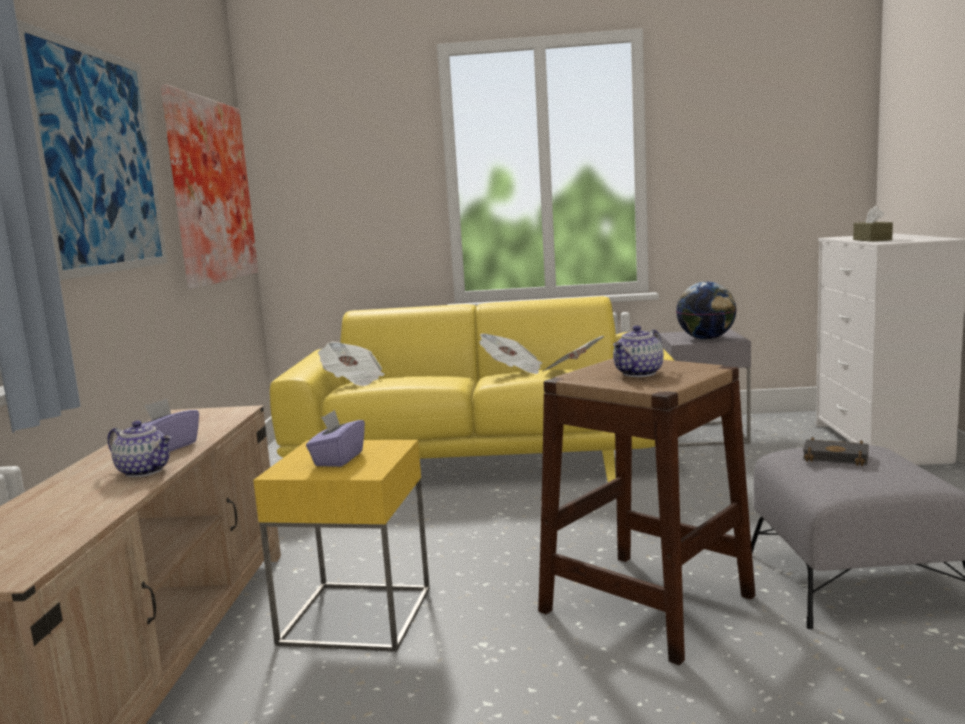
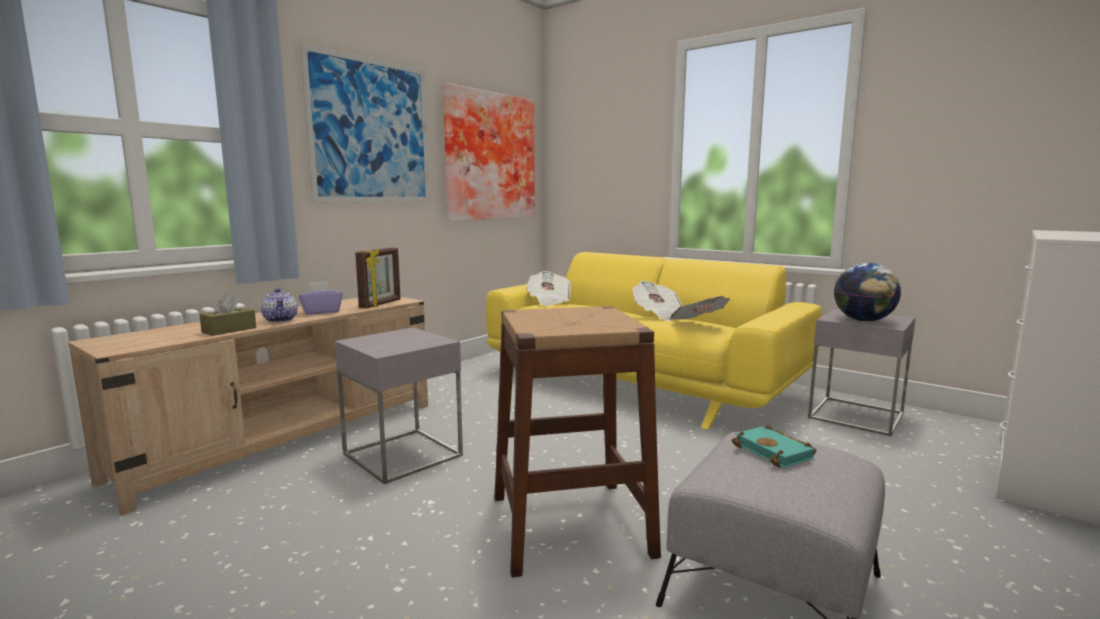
camera: 35 degrees right, 0 degrees up
(220, 421) = (381, 304): none -> picture frame
(338, 459) = (393, 341): purple tissue box -> none
(356, 615) = (402, 455): yellow side table -> grey side table
(639, 374) = (572, 320): teapot -> none
(837, 457) = (776, 452): black book -> turquoise book
(872, 240) = (1064, 235): brown tissue box -> brown tissue box (229, 330)

